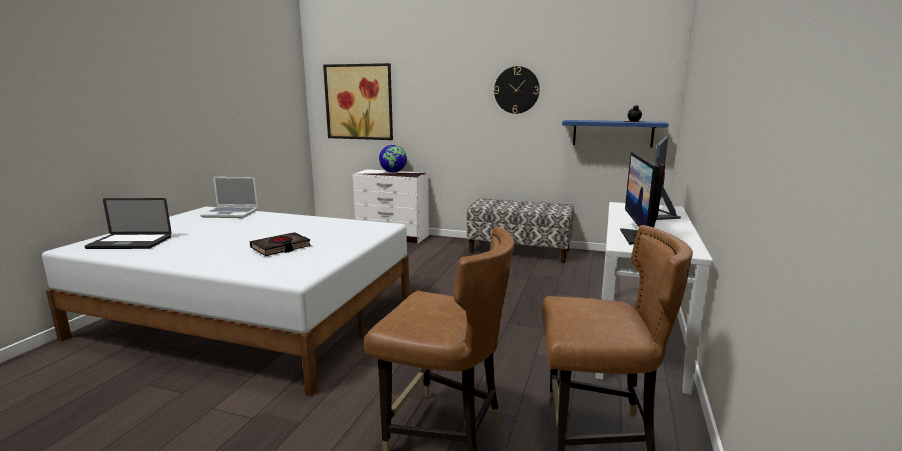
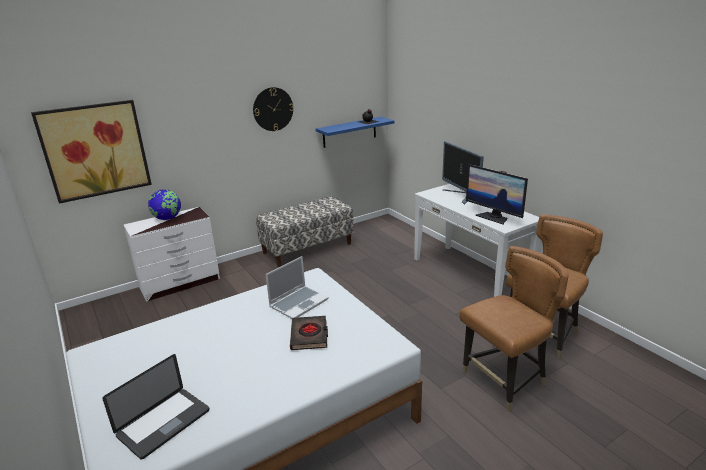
camera: 50 degrees left, 10 degrees up
(231, 213) = (140, 339): laptop -> laptop (299, 303)

